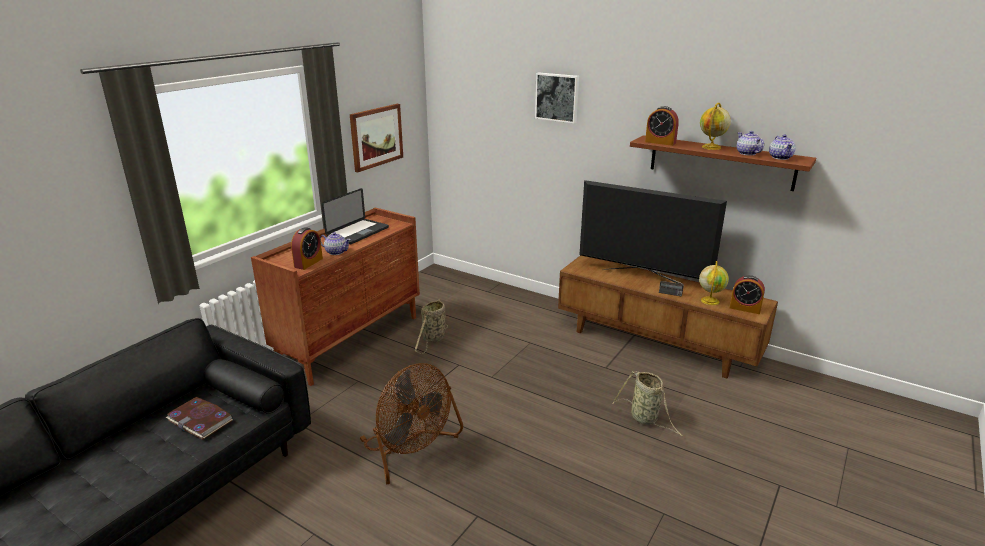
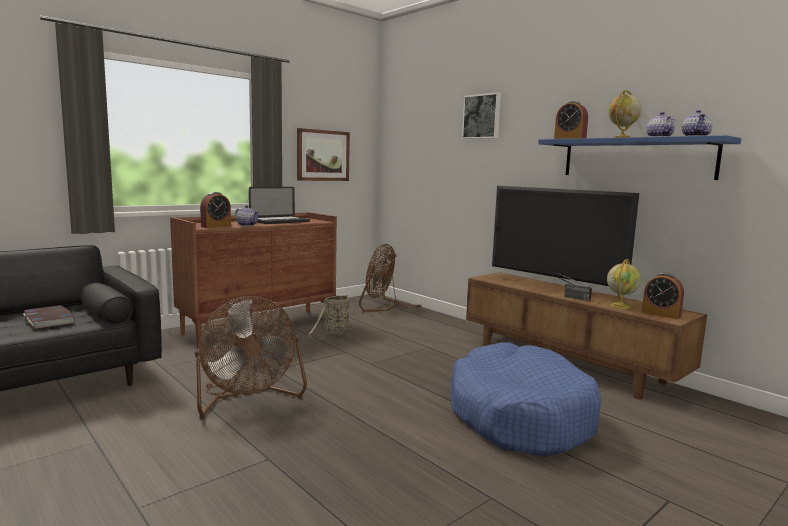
camera: 15 degrees right, 15 degrees down
(457, 284) = (386, 306): none -> brown fan
(645, 419) = (519, 416): basket -> blue dog bed
(721, 162) = (636, 158): brown shelf -> blue shelf

